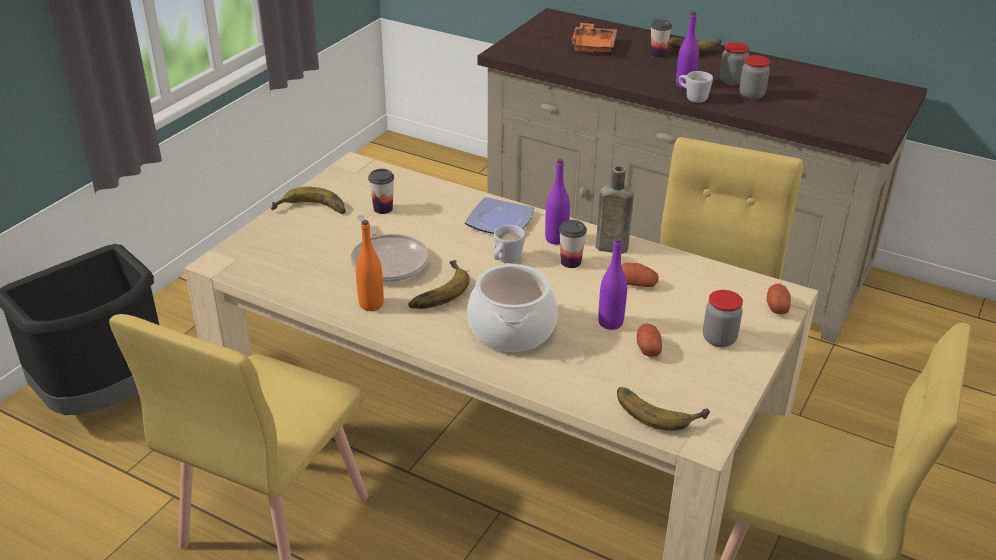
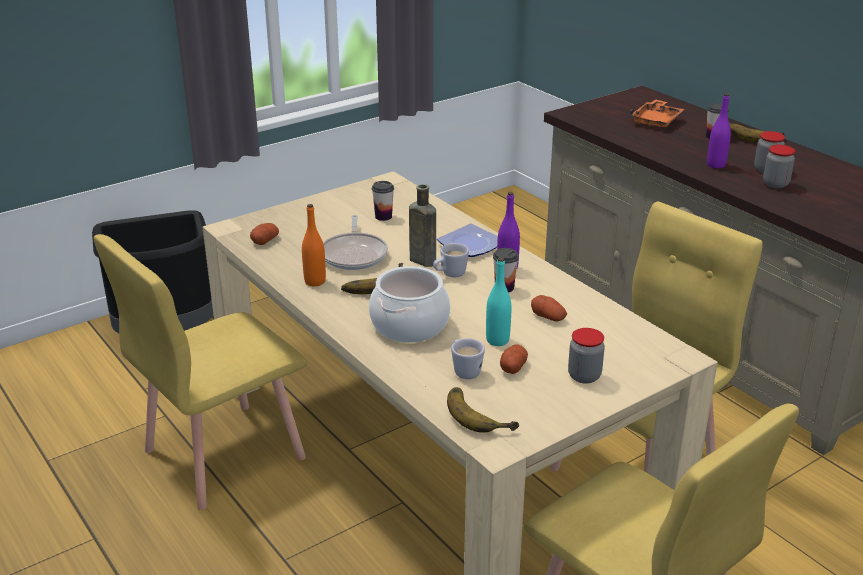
camera: 25 degrees right, 5 degrees down
(310, 211) = (326, 207): banana -> none
(609, 247) = (548, 284): brown bottle -> brown bottle (421, 260)
(610, 323) = (497, 340): purple bottle -> turquoise bottle
(692, 98) = (713, 176): white mug -> white mug (464, 370)
(776, 307) = (662, 364): potato -> potato (265, 241)

